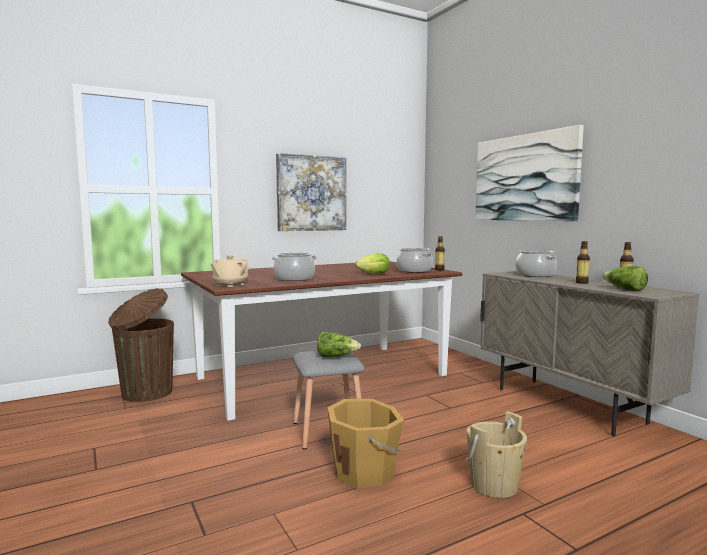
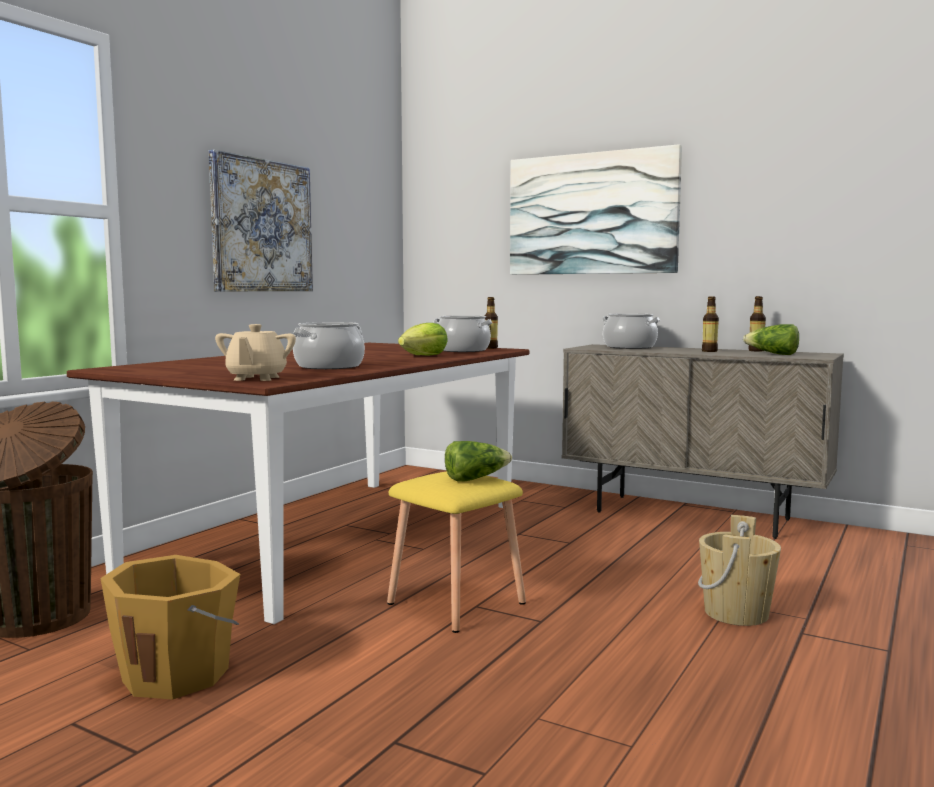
camera: 30 degrees left, 0 degrees up
(327, 432) = (455, 604): grey stool -> yellow stool
(365, 472) = (579, 637): orange bucket -> orange bucket (178, 674)

